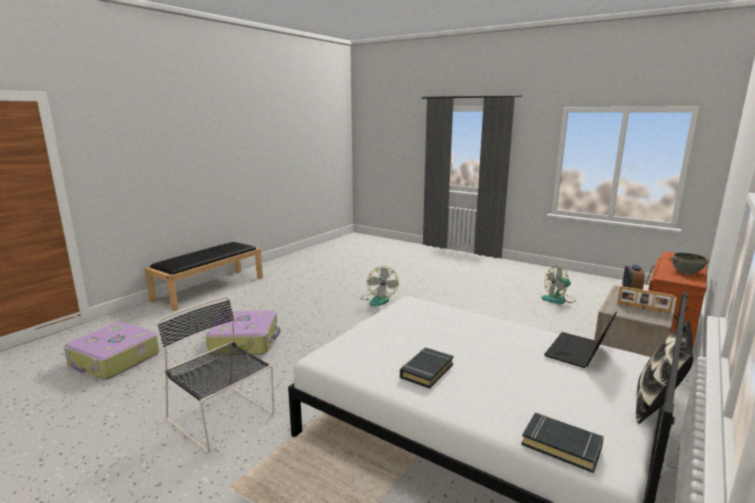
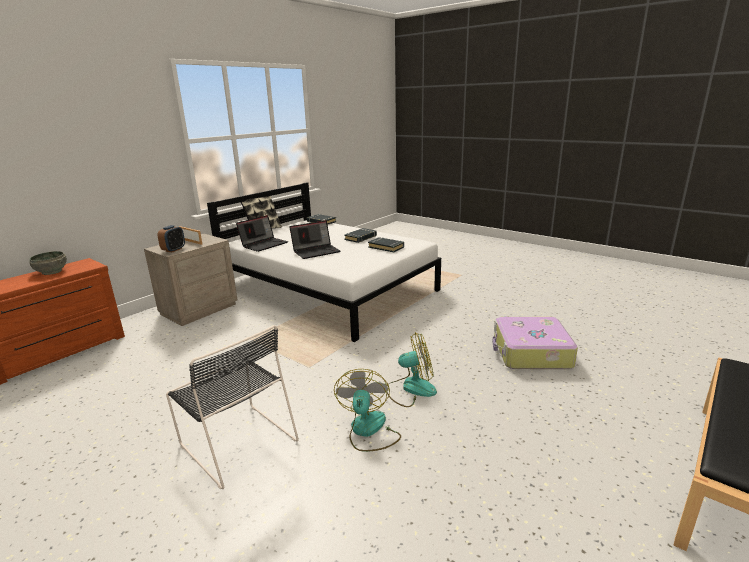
camera: 175 degrees left, 5 degrees up
(114, 360) = (643, 334): suitcase -> none
(223, 418) = (490, 296): black chair -> black chair (237, 441)
(377, 344) = (386, 247): none -> black book
(477, 335) = (316, 251): none -> laptop
(558, 299) = (65, 421): fan -> fan (410, 389)

